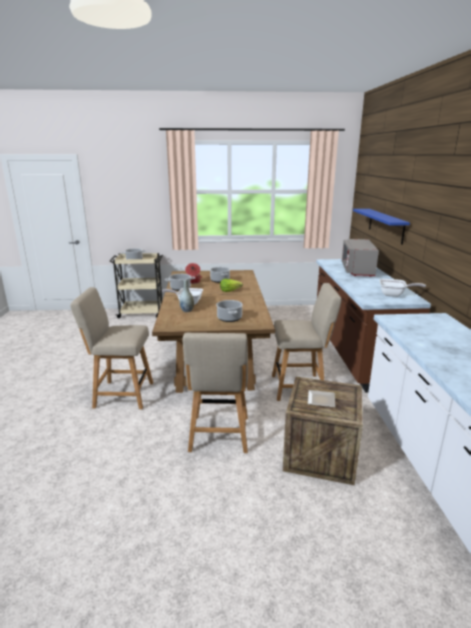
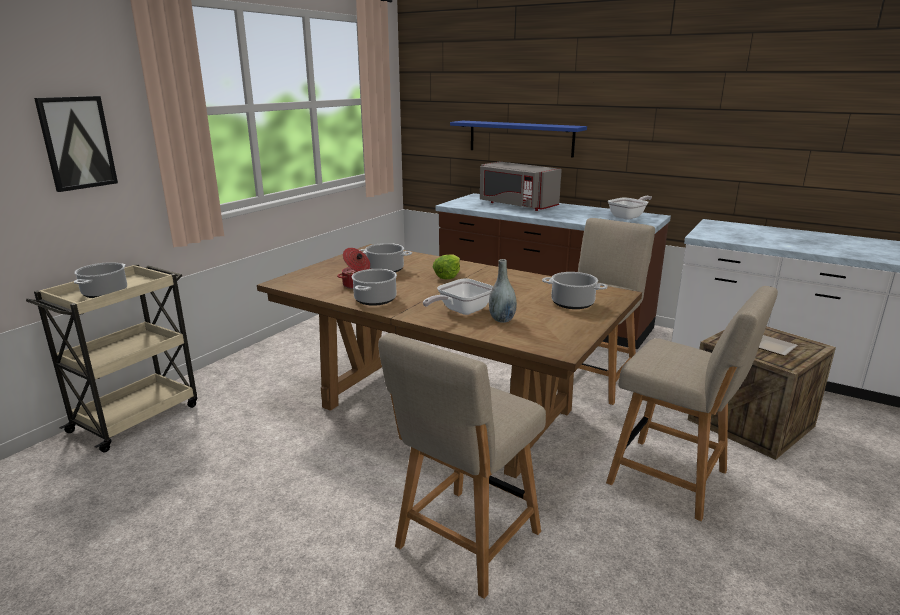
camera: 55 degrees left, 0 degrees up
(143, 201) = (77, 143): none -> picture

